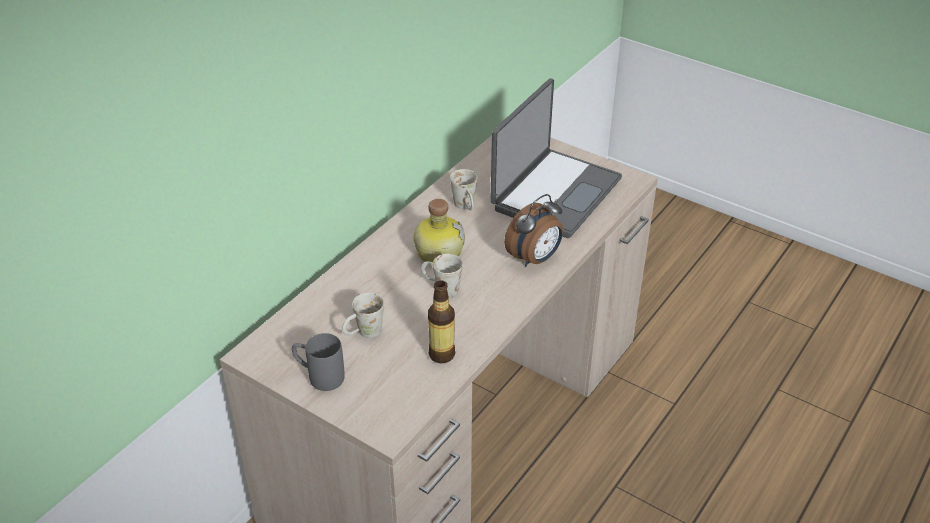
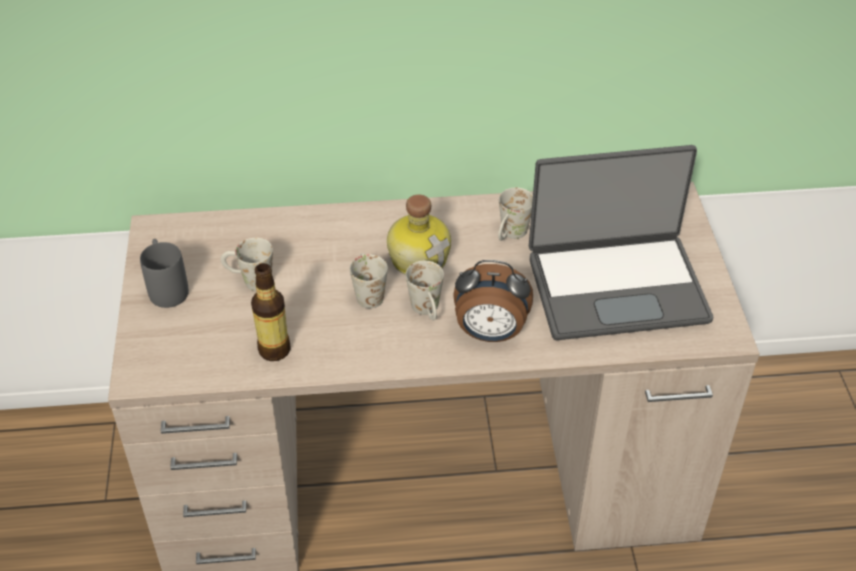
camera: 50 degrees right, 5 degrees up
(487, 273) = (427, 311): none -> white mug

